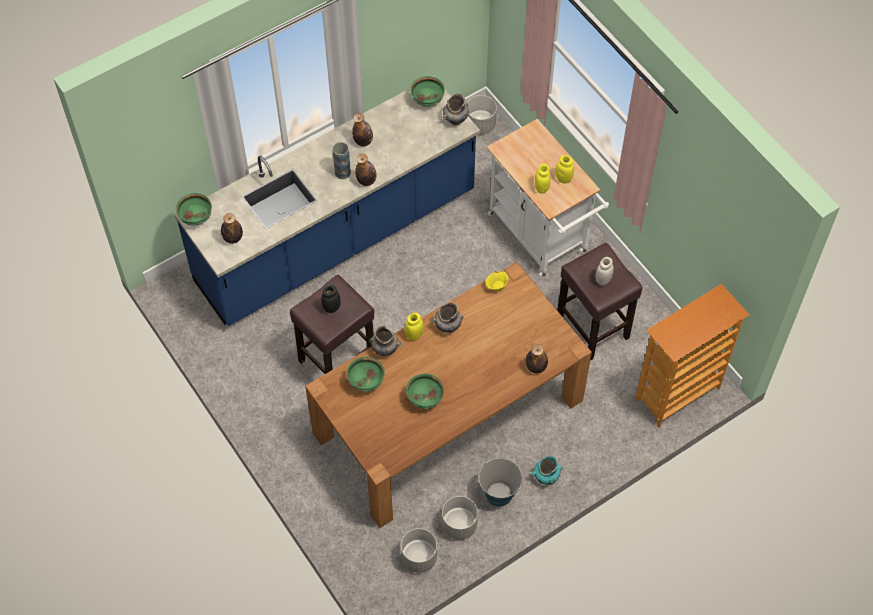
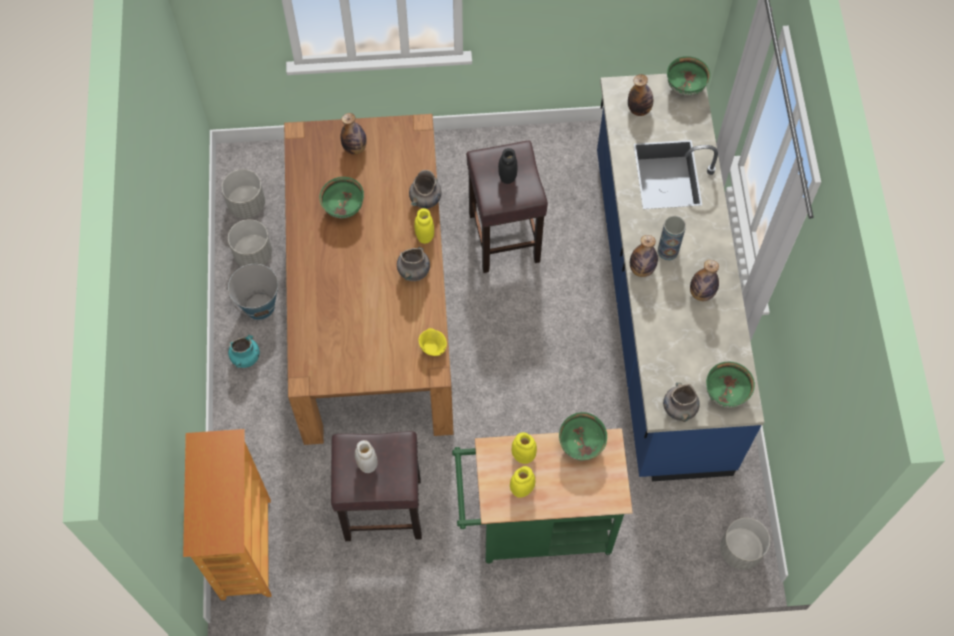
camera: 120 degrees right, 5 degrees up
(366, 382) = (399, 166): green bowl -> green bowl (581, 445)
(536, 367) = (308, 331): bottle -> bottle (355, 148)
(541, 237) = (535, 525): white cart -> green cart

